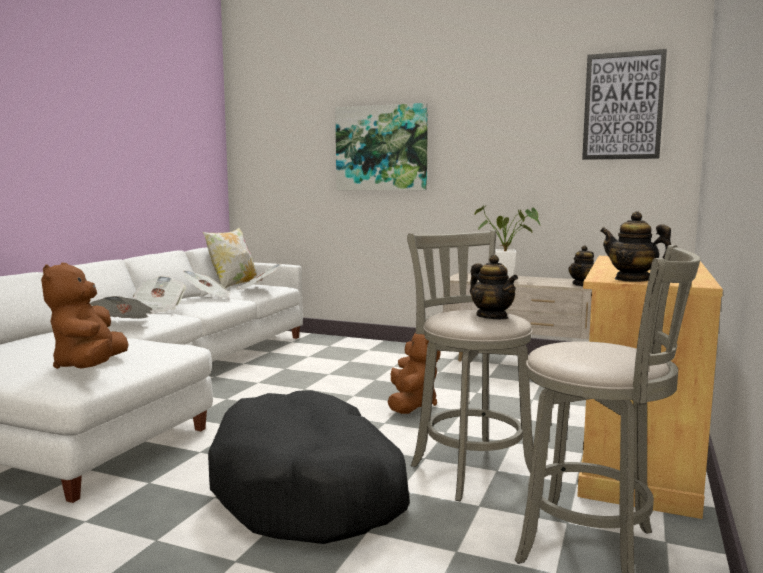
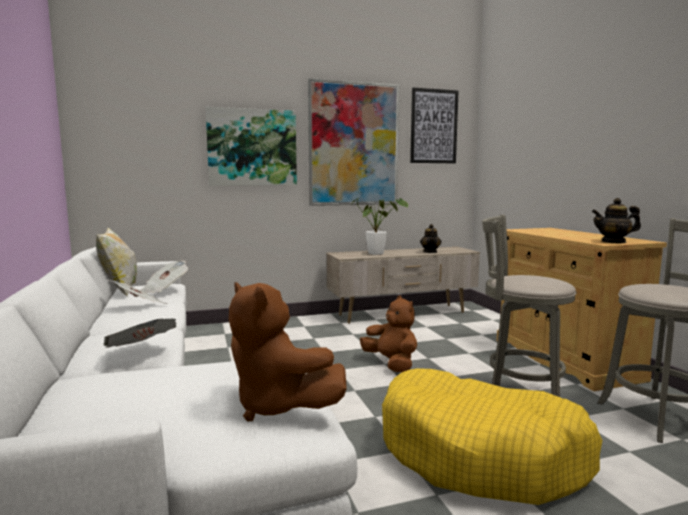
camera: 40 degrees left, 0 degrees up
(159, 309) = (123, 328): newspaper -> none
(310, 490) = (480, 454): black dog bed -> yellow dog bed
(492, 317) = (542, 279): teapot -> none
(500, 138) = (354, 144): none -> picture

